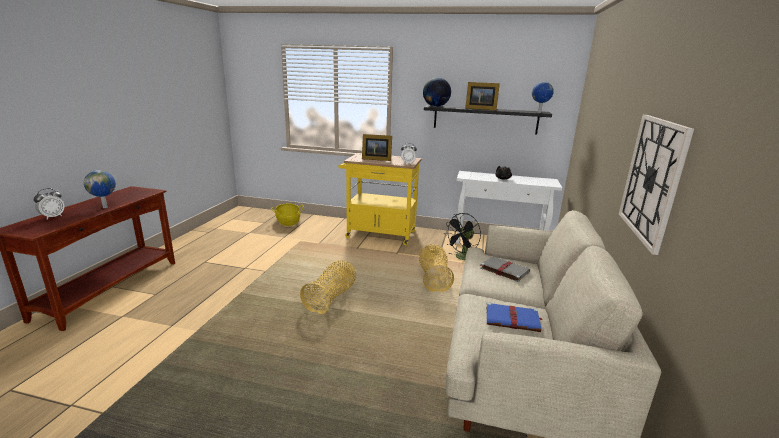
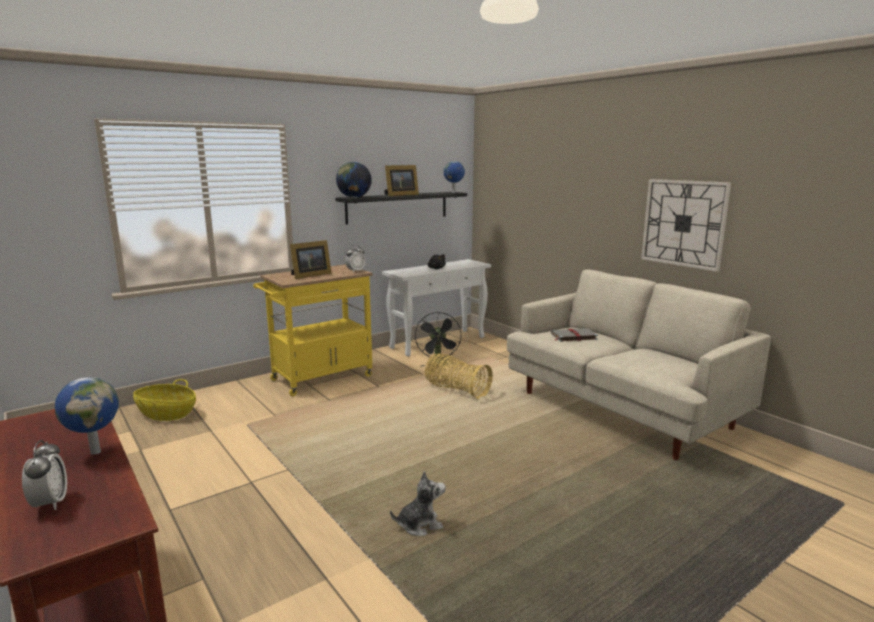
camera: 50 degrees left, 5 degrees down
(243, 333) = (419, 525): none -> plush toy
(331, 298) = (418, 449): basket -> none
(513, 319) = (651, 358): blue book -> none

